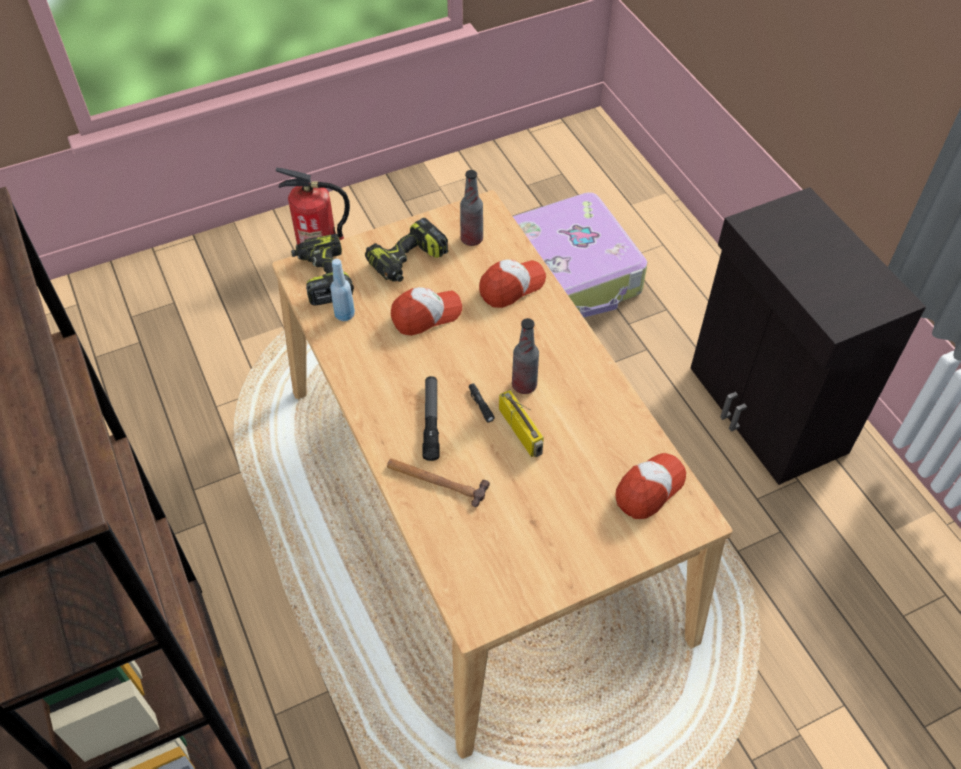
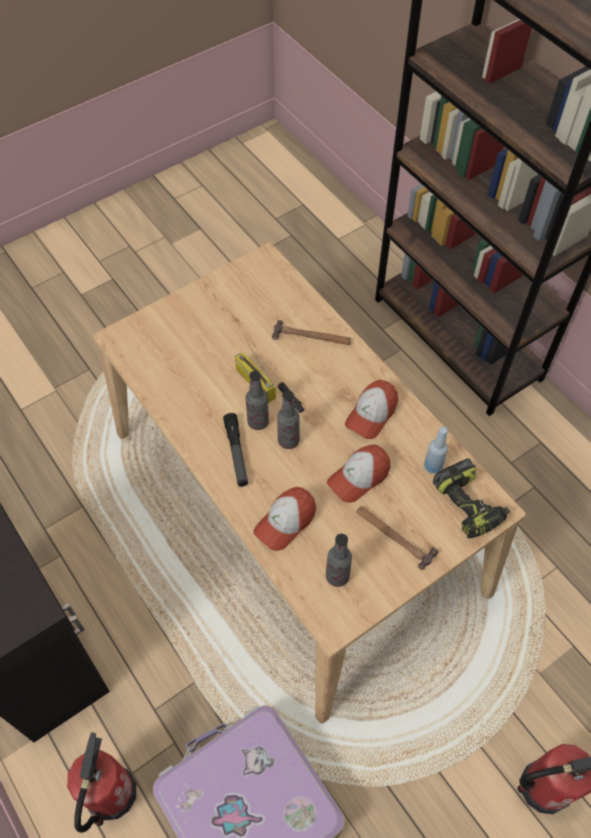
camera: 170 degrees right, 5 degrees up
(408, 262) = (394, 536): power drill -> hammer
(431, 421) = (327, 380): flashlight -> flashlight (236, 453)
(493, 360) = (288, 440): none -> bottle
(649, 489) = (153, 354): cap -> cap (371, 414)
(684, 298) = (111, 794): none -> fire extinguisher

